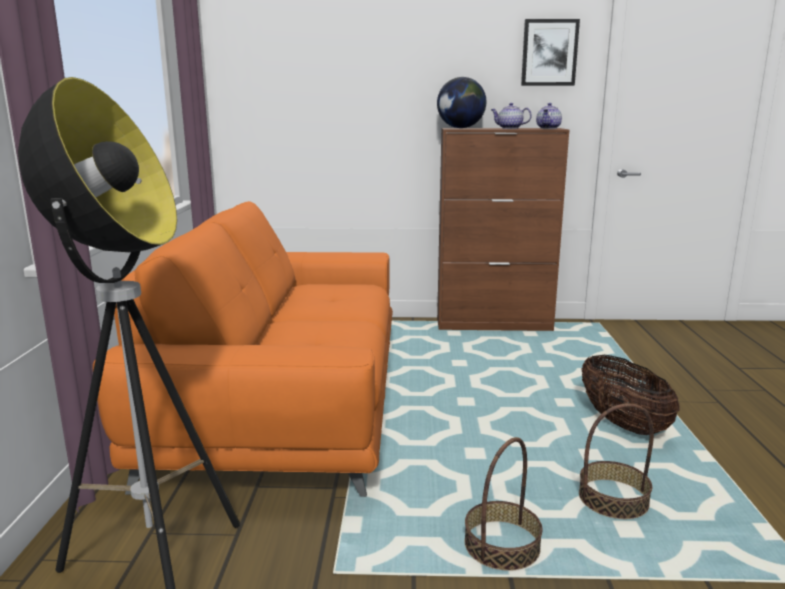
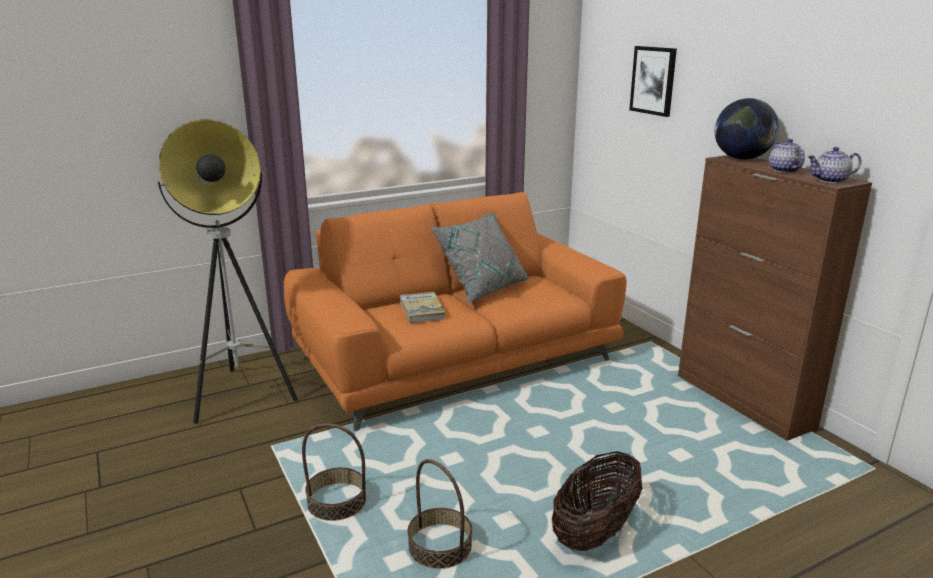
camera: 60 degrees right, 5 degrees up
(294, 305) = (482, 288): none -> grey pillow
(306, 336) = (422, 310): none -> book
(549, 53) = (878, 76): picture -> picture (653, 80)

